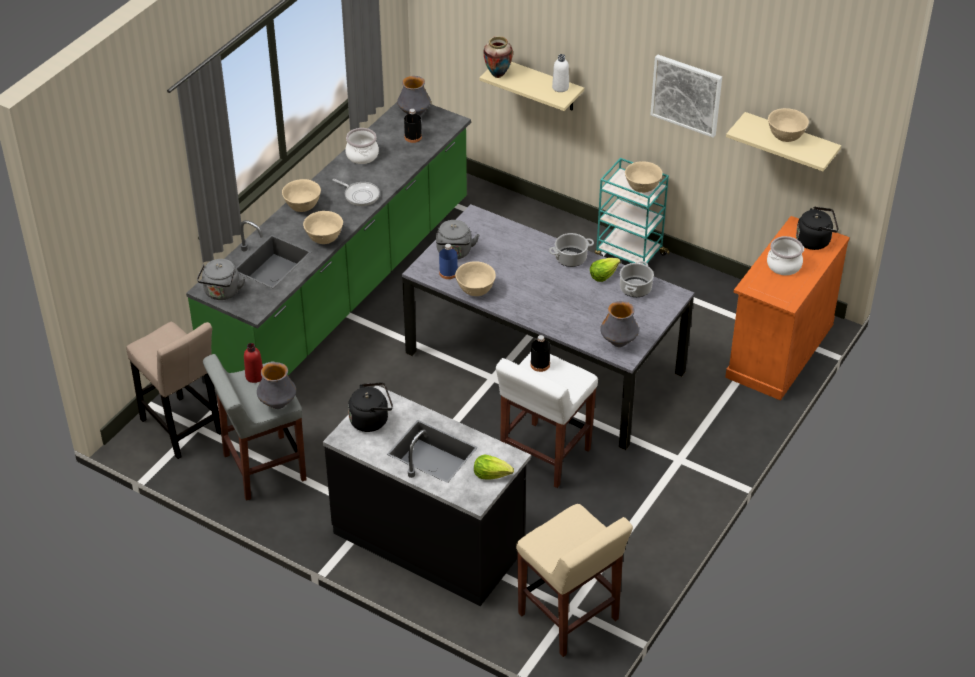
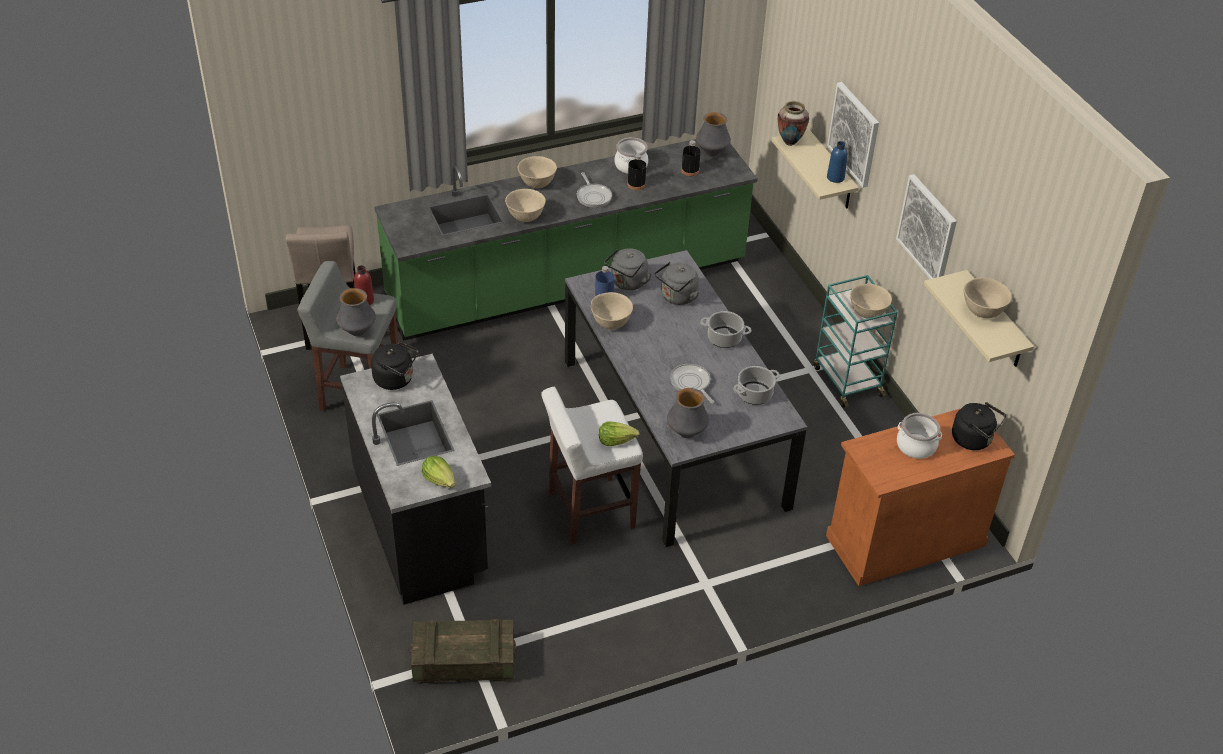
camera: 35 degrees right, 0 degrees up
(222, 293) = (400, 220): grey kettle -> grey kettle (677, 297)
(540, 364) = (601, 415): black bottle -> black bottle (636, 184)
(560, 87) = (835, 177): white bottle -> blue bottle
(567, 43) = (854, 134): none -> picture
(569, 618) = (464, 661): beige stool -> crate
(583, 304) = (691, 383): none -> frying pan
(603, 275) = (738, 367): lettuce -> lettuce (616, 440)

